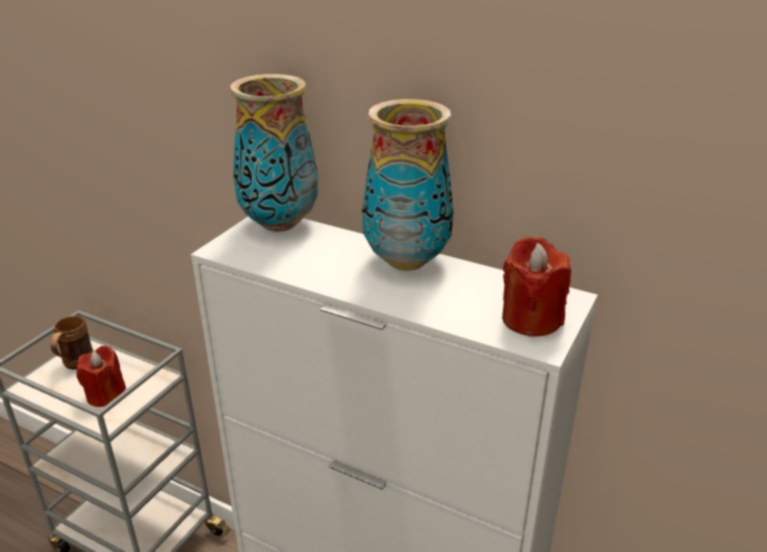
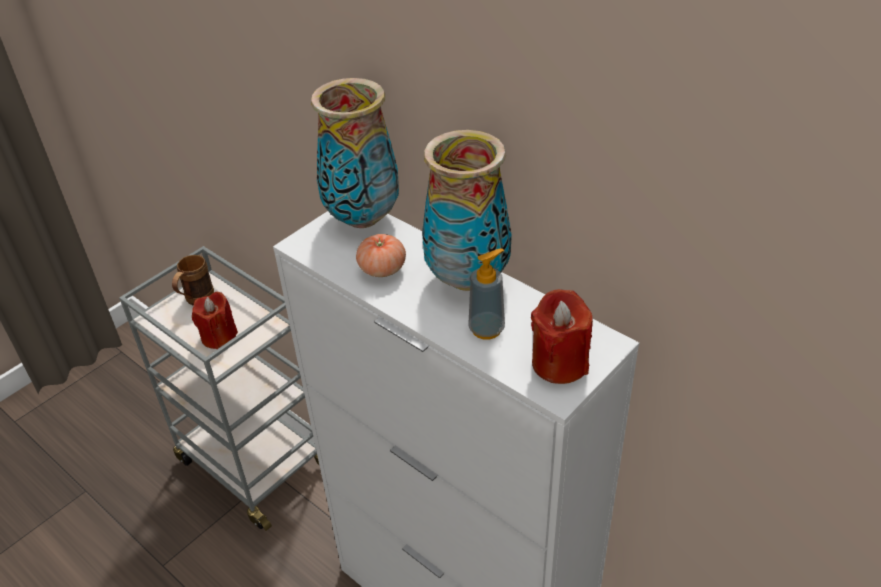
camera: 15 degrees right, 10 degrees up
(315, 261) = (382, 269): none -> tomato
(444, 299) = (486, 329): none -> soap dispenser

